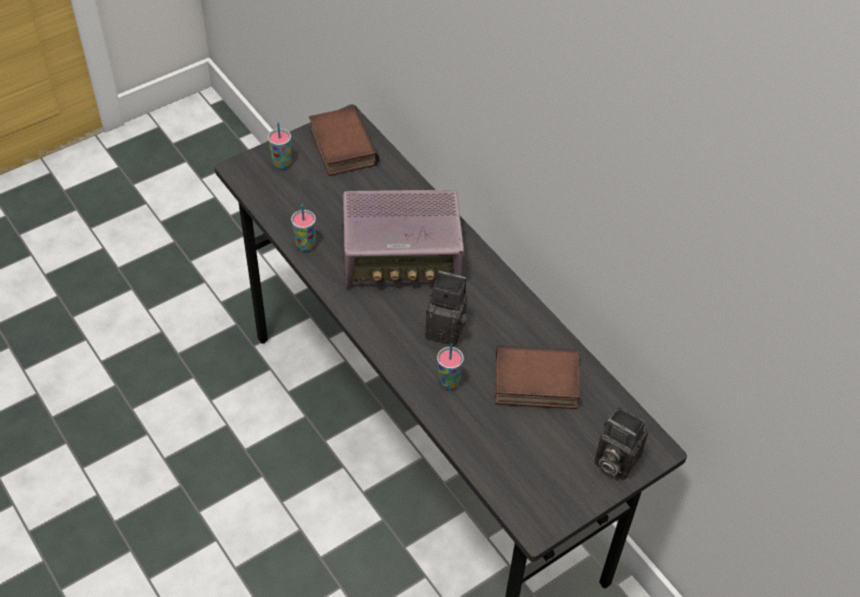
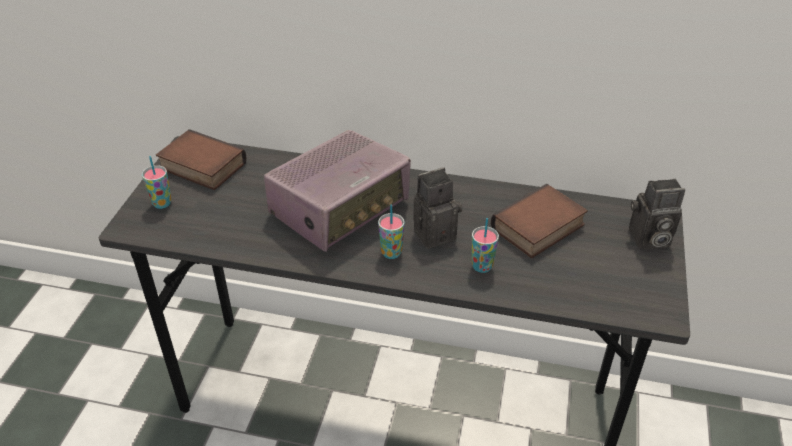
camera: 40 degrees left, 10 degrees down
(305, 245) = (252, 246): cup -> cup (391, 253)

